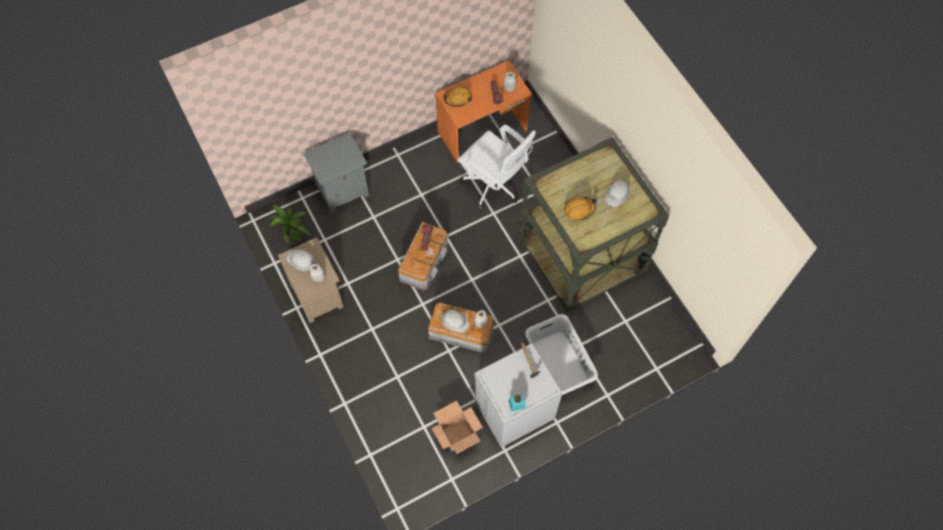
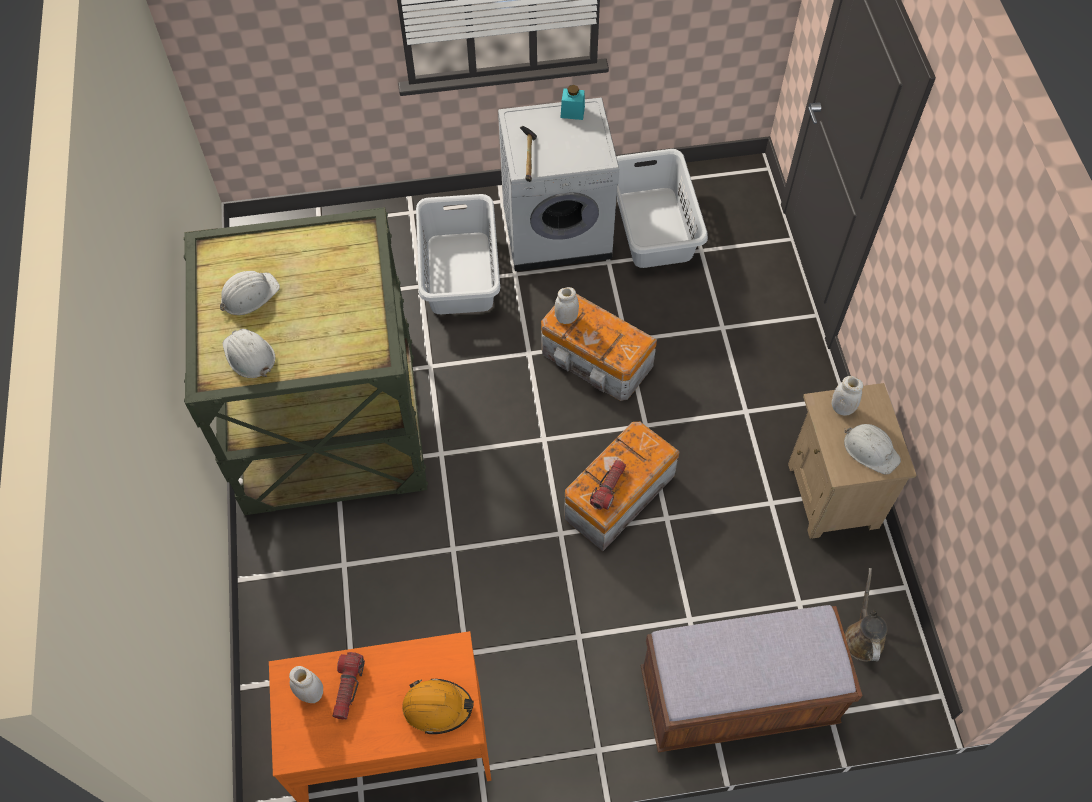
camera: 160 degrees left, 5 degrees down
(292, 234) = (862, 636): potted plant -> brown watering can
(344, 191) = (737, 698): grey nightstand -> brown bench
(455, 321) = (607, 333): white hard hat -> white hard hat (249, 355)
(457, 435) = (655, 227): cardboard box -> grey laundry basket
(494, 186) = (426, 603): white office chair -> none
(579, 209) = (333, 290): orange hard hat -> none

